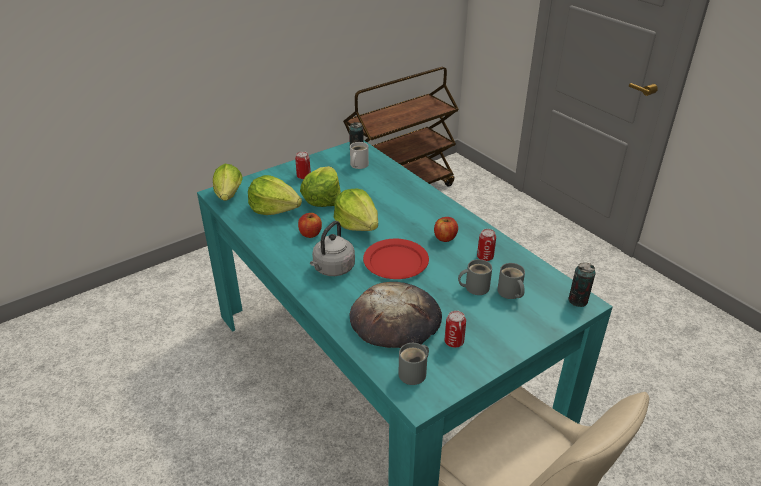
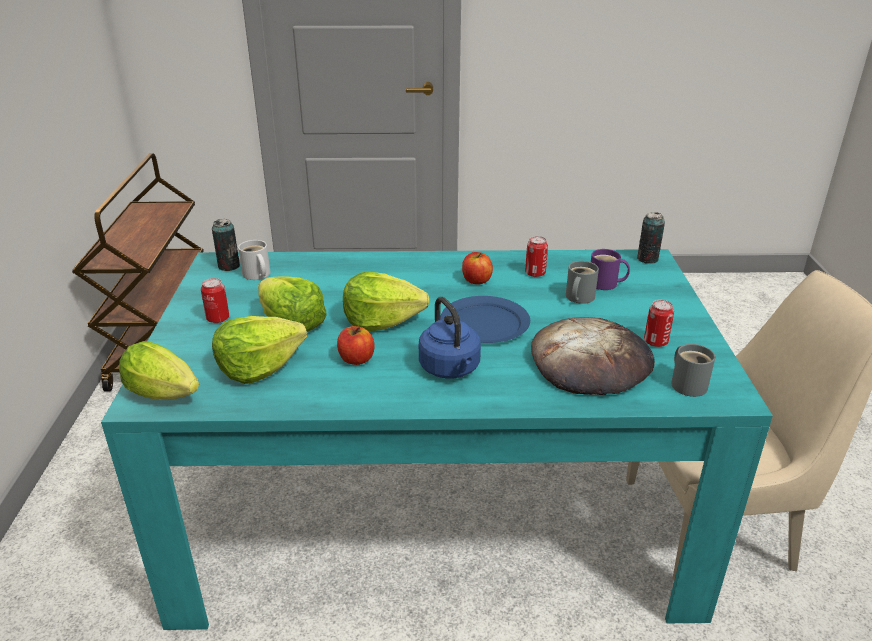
camera: 55 degrees left, 5 degrees down
(332, 269) = (451, 369): grey kettle -> blue kettle
(395, 262) = (485, 324): red plate -> blue plate
(510, 293) = (605, 284): grey mug -> purple mug

